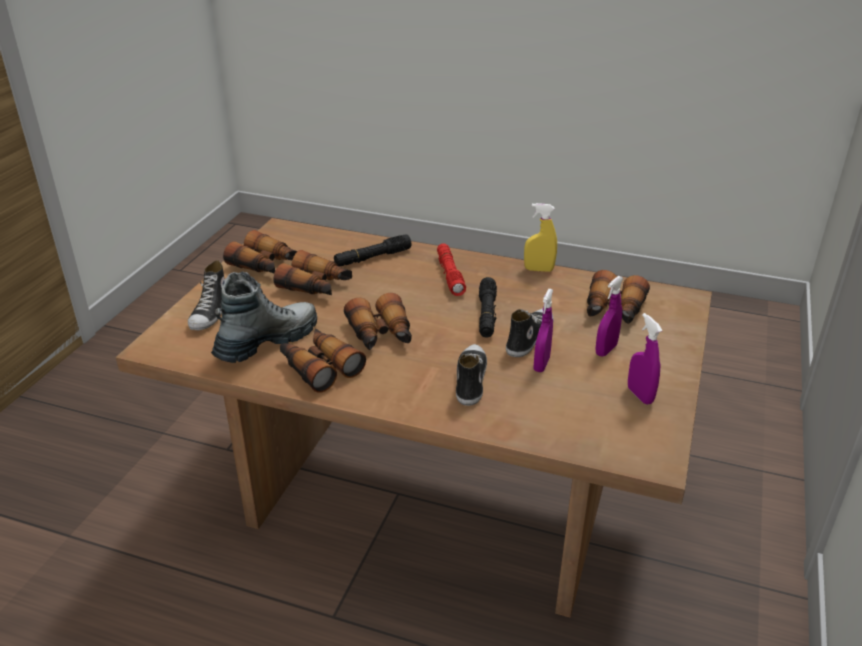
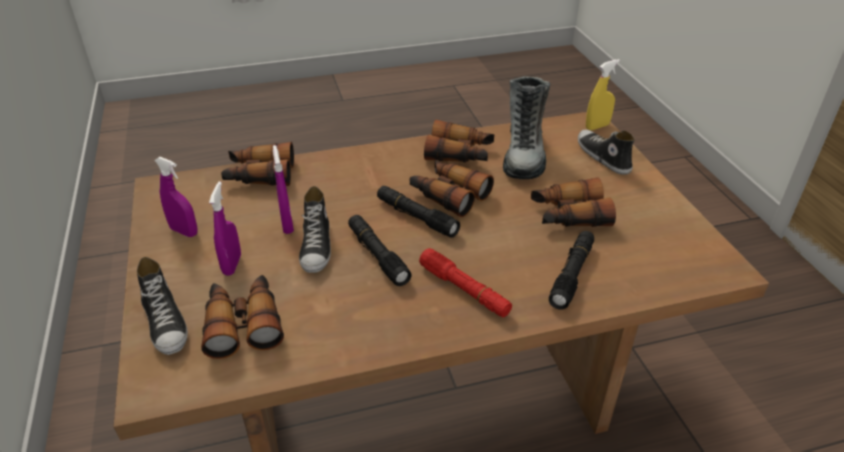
camera: 145 degrees right, 5 degrees up
(265, 265) = (649, 216): binoculars -> binoculars (260, 175)
(428, 328) = (416, 217): none -> black flashlight
(470, 379) = (338, 189): shoe -> shoe (166, 323)
(538, 269) = (371, 351): yellow spray bottle -> yellow spray bottle (597, 126)

